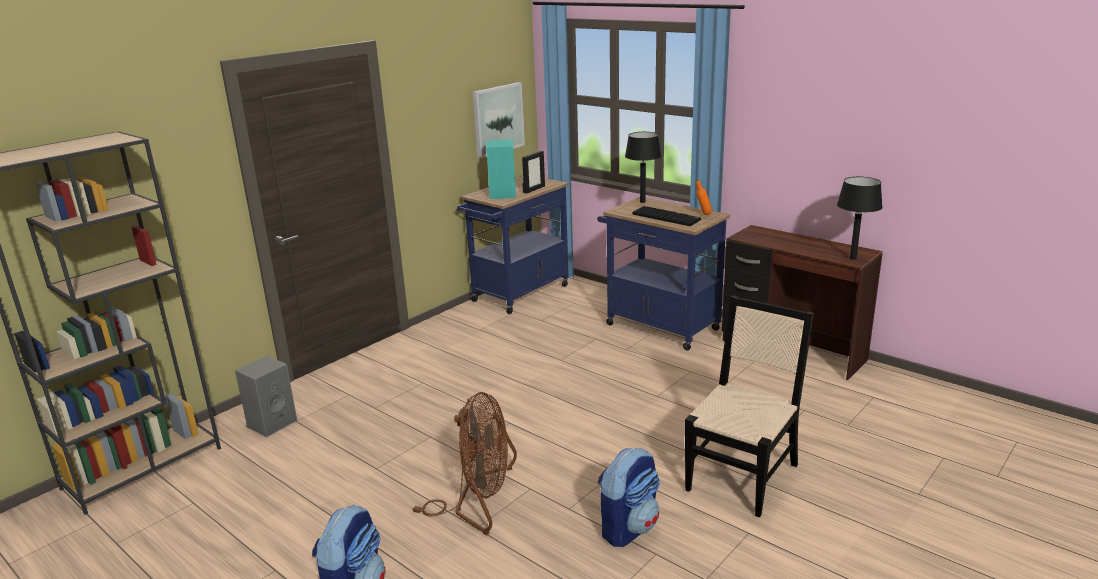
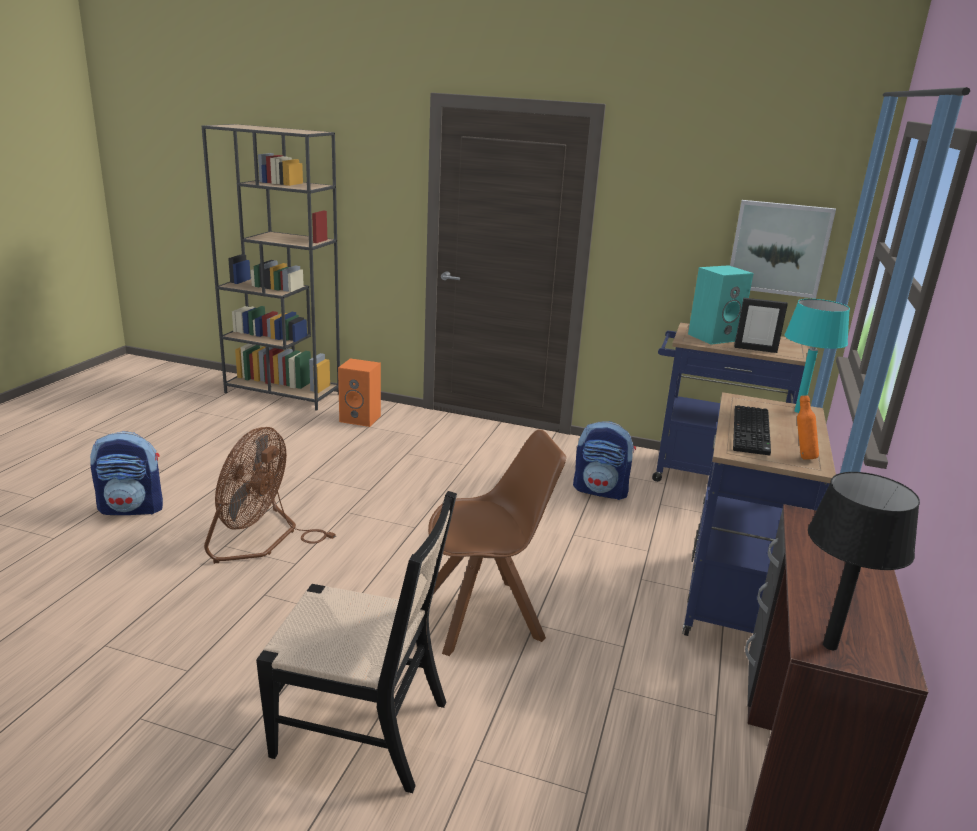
camera: 65 degrees right, 0 degrees up
(272, 423) = (361, 418): grey speaker -> orange speaker
(477, 500) = (269, 537): brown fan -> brown fan turned 120 degrees clockwise
(628, 527) = (234, 642): backpack -> backpack (601, 491)
(641, 412) = (485, 616): none -> brown chair
(642, 202) = (799, 411): black table lamp -> turquoise table lamp

